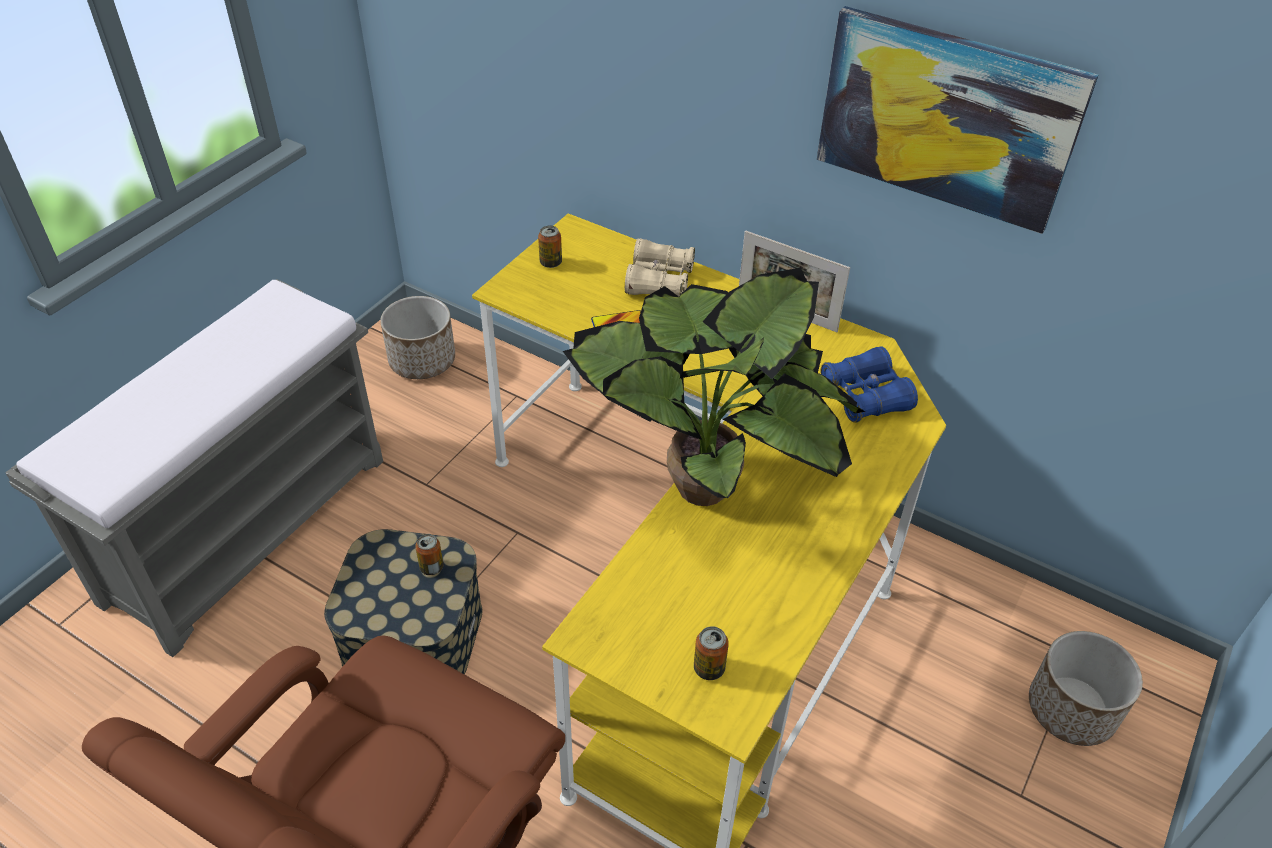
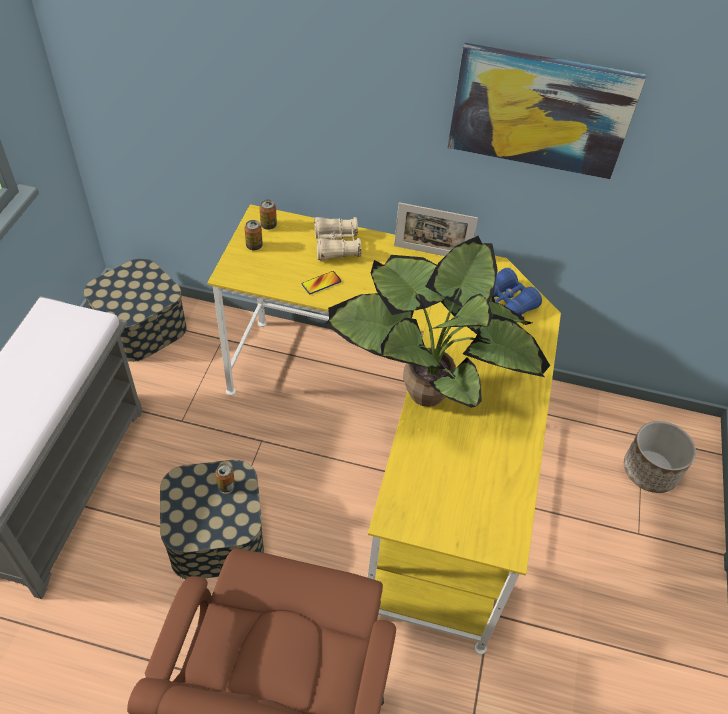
camera: 20 degrees left, 5 degrees up
(422, 360) = (141, 326): planter -> storage box
(709, 668) = (480, 518): can -> can (268, 225)

